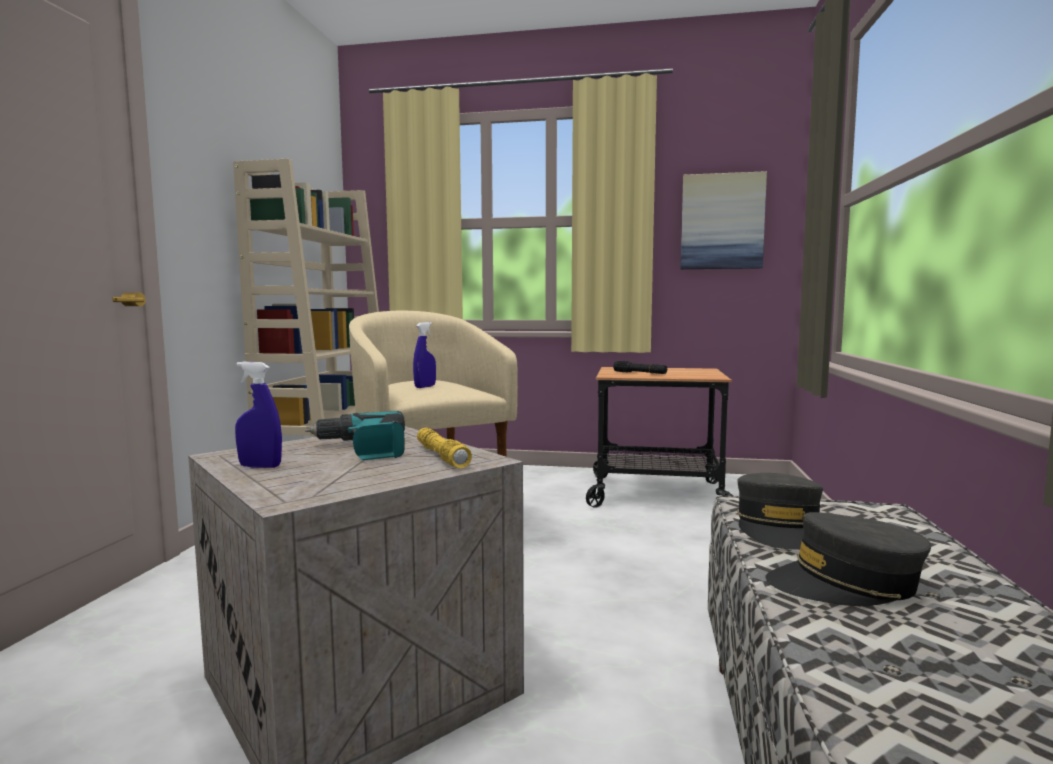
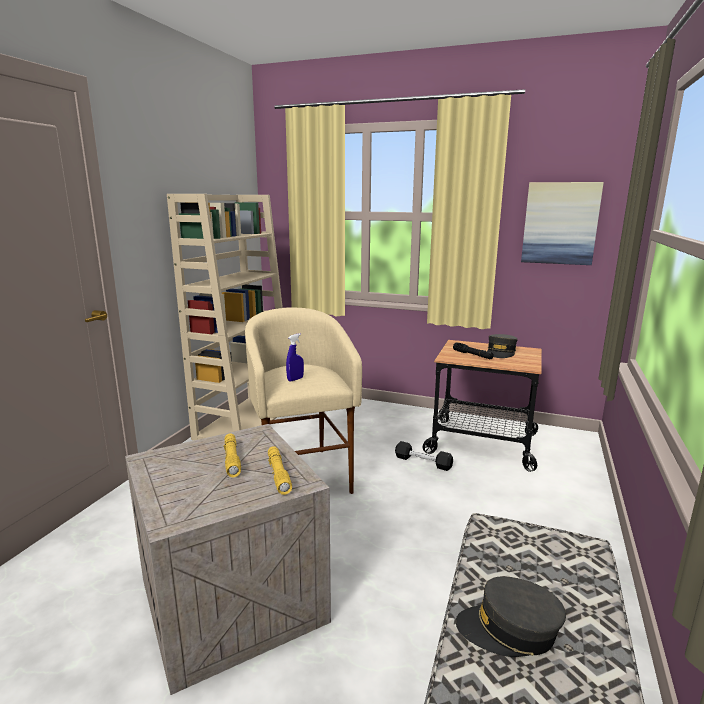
camera: 10 degrees right, 10 degrees up
(260, 466) = (163, 477): blue spray bottle -> none
(363, 449) = (232, 459): power drill -> yellow flashlight
(590, 515) = (423, 462): none -> black dumbbell
(779, 527) = (496, 559): grey cap -> grey cap (501, 352)

